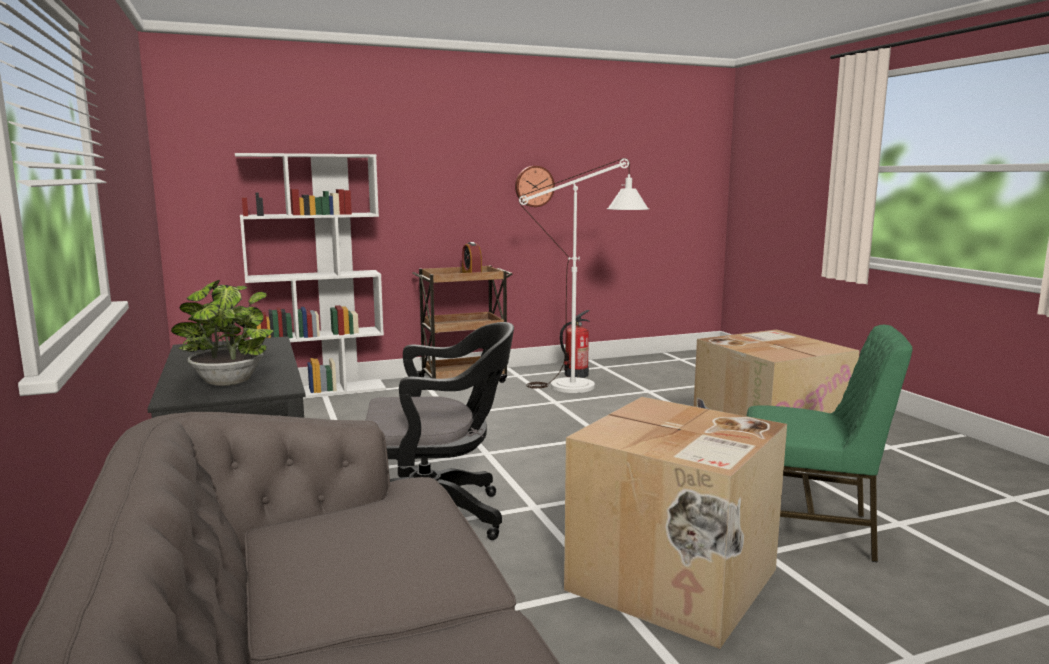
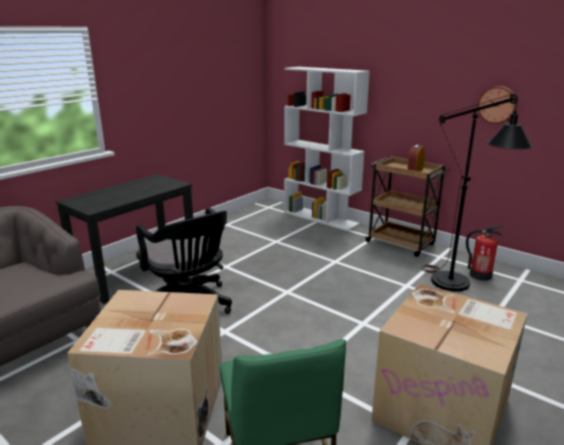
camera: 60 degrees right, 10 degrees up
(227, 383) = (95, 200): potted plant -> none
(585, 387) = (457, 287): white floor lamp -> black floor lamp

